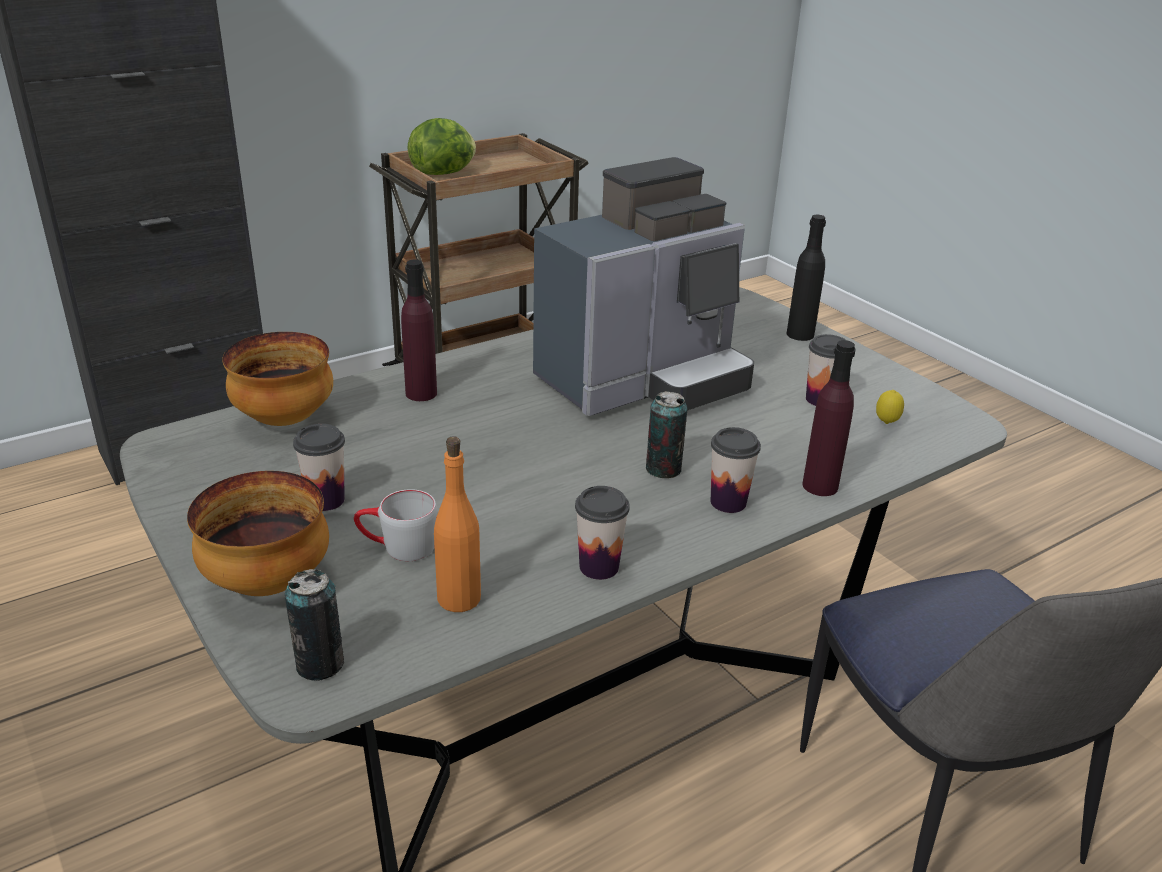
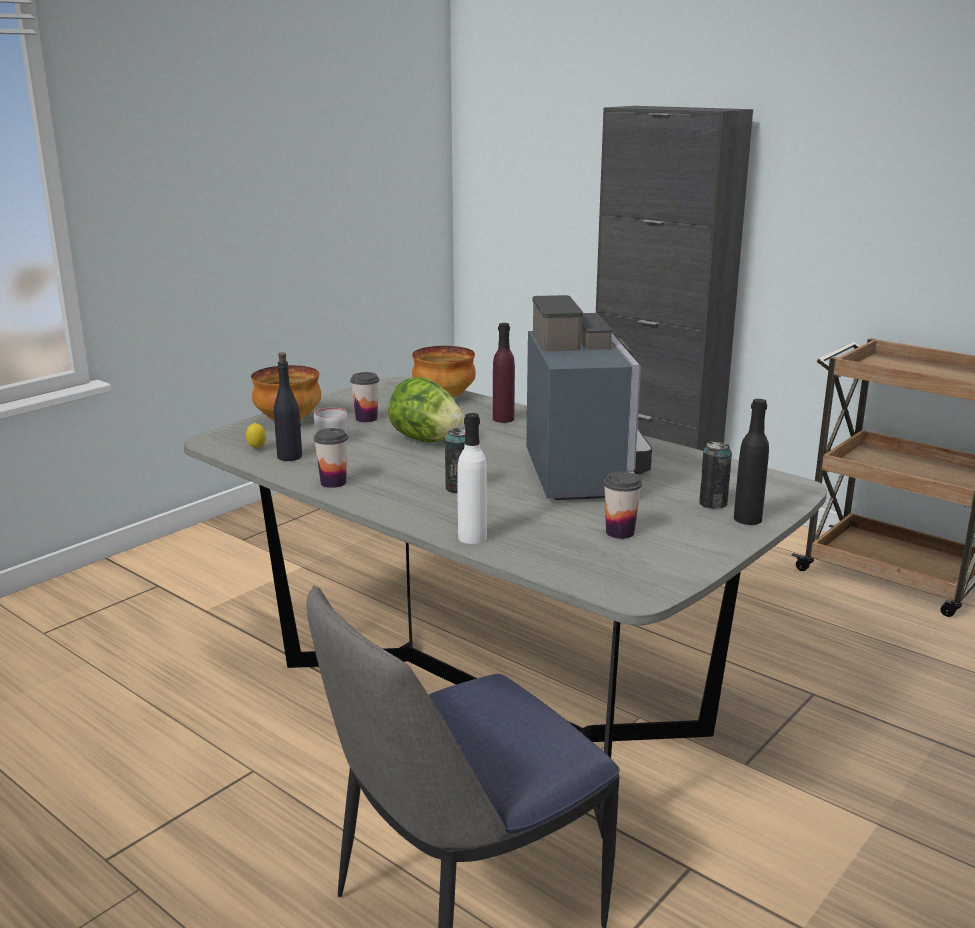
camera: 75 degrees right, 10 degrees down
(320, 664) = (229, 440): can -> can (713, 504)
(444, 173) = (894, 366): lettuce -> lettuce (426, 440)
(459, 598) = (290, 457): orange bottle -> black bottle
(644, 381) = (585, 472): coffee machine -> coffee machine turned 135 degrees counterclockwise
(728, 502) = (428, 510): cup -> none
(820, 486) = (472, 537): purple bottle -> white bottle
(886, 423) = (601, 559): lemon -> lemon (257, 449)

